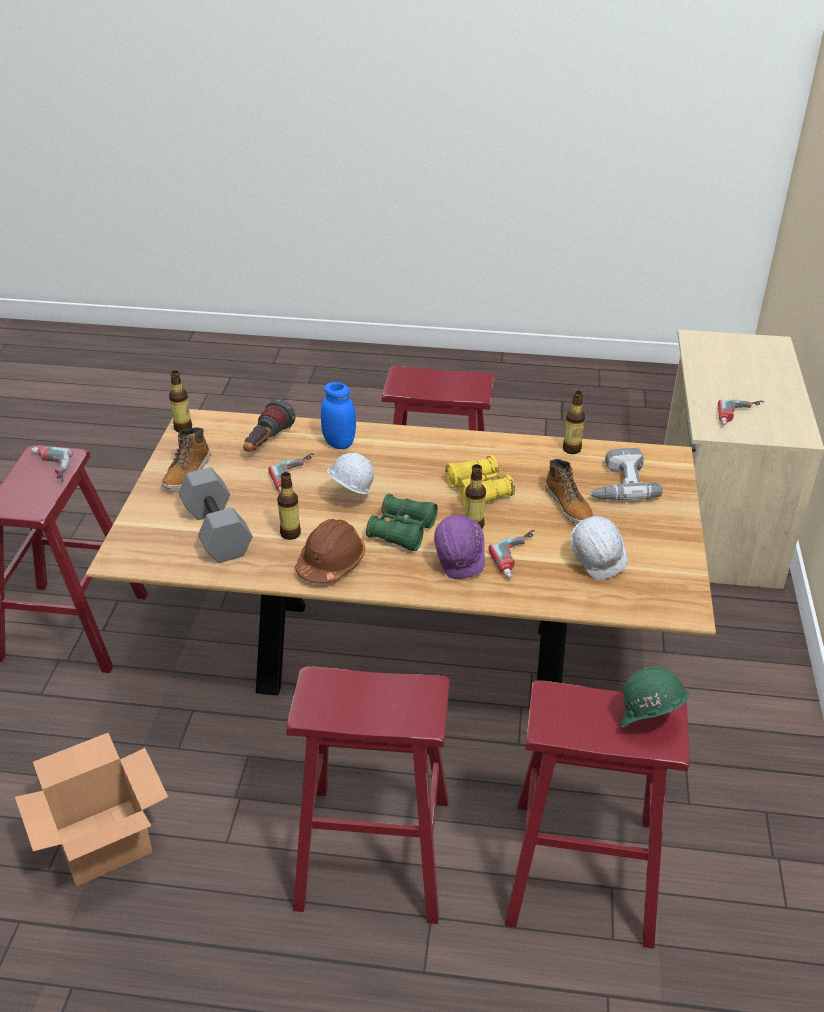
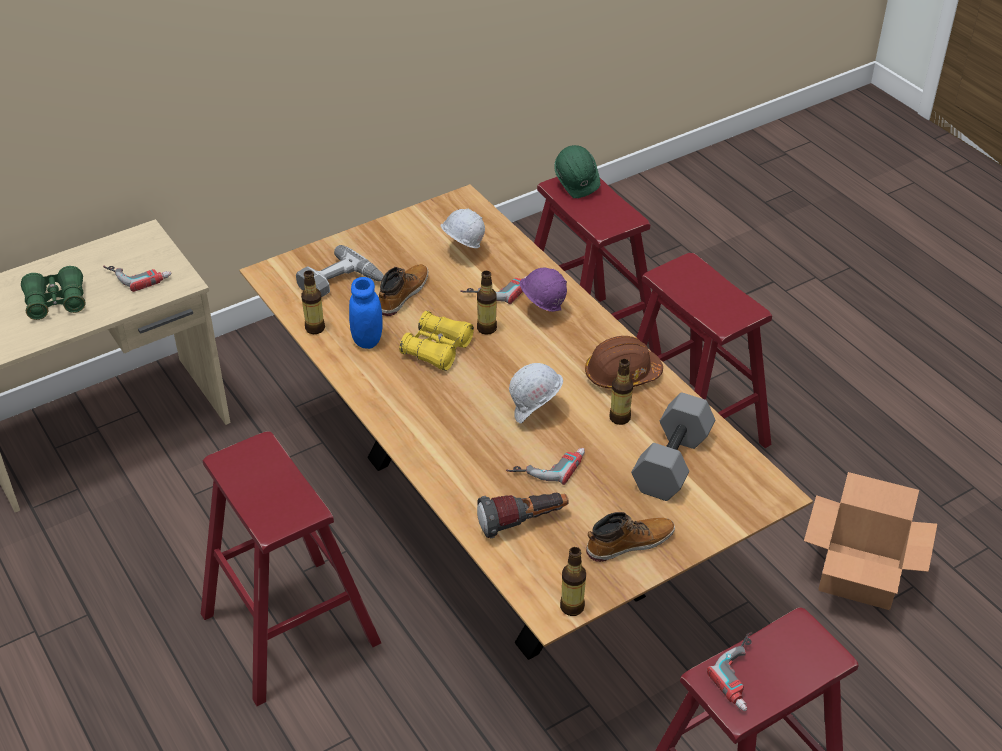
camera: 130 degrees left, 5 degrees up
(339, 443) = (465, 472): blue jar -> blue jar (367, 340)
(402, 531) = (539, 360): green binoculars -> green binoculars (56, 302)

